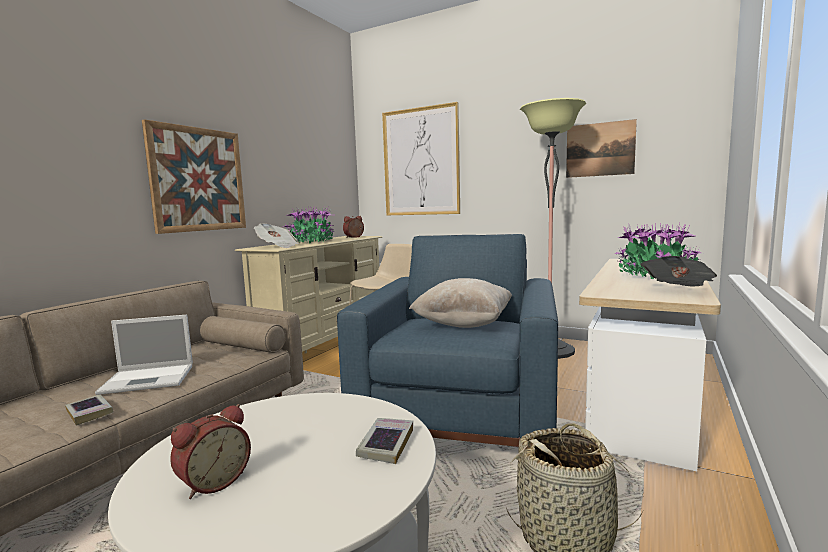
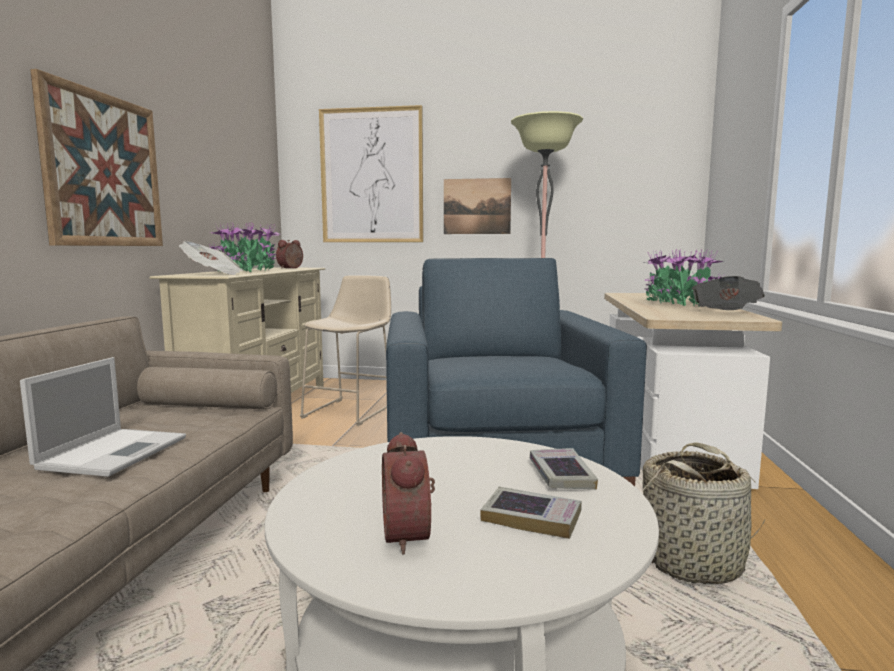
camera: 20 degrees left, 0 degrees up
(89, 413) = (70, 499): book -> book (531, 518)
(150, 379) = (115, 451): laptop -> laptop turned 45 degrees counterclockwise
(213, 482) = (411, 535): alarm clock -> alarm clock turned 150 degrees clockwise
(464, 324) = (512, 359): beige pillow -> none
(600, 149) = (585, 174): picture -> picture (477, 206)

